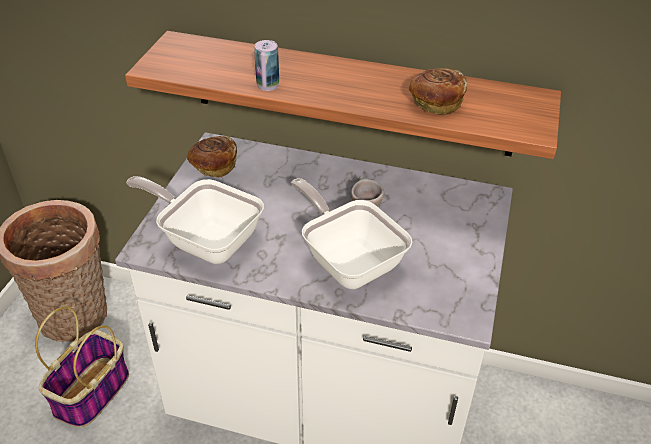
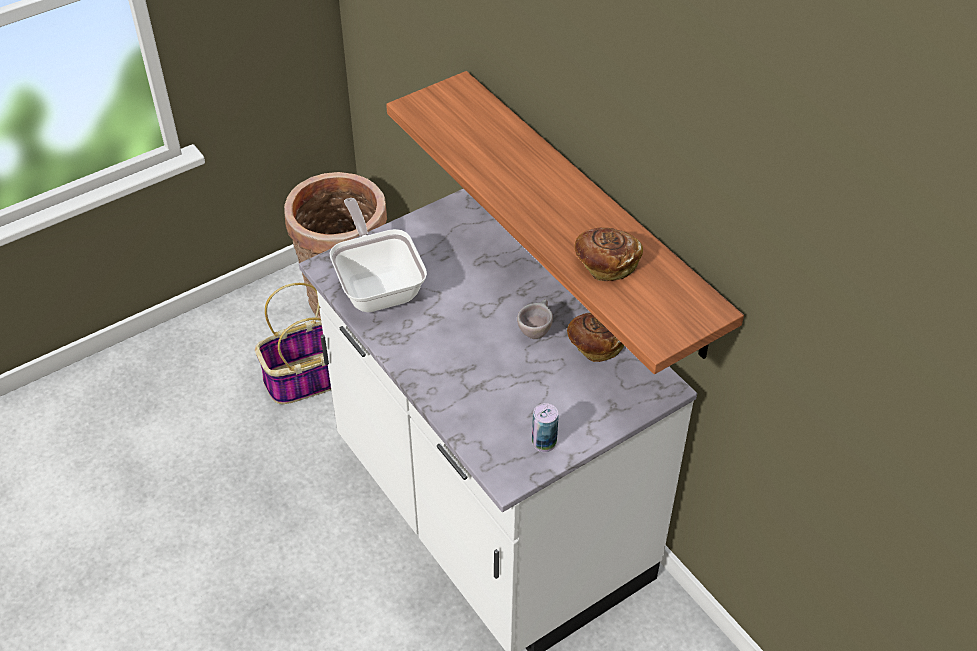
camera: 40 degrees right, 5 degrees up
(214, 166) = (450, 221): bread -> bread (596, 345)
(268, 85) = (485, 171): can -> can (544, 443)
(348, 260) = (468, 369): frying pan -> none

